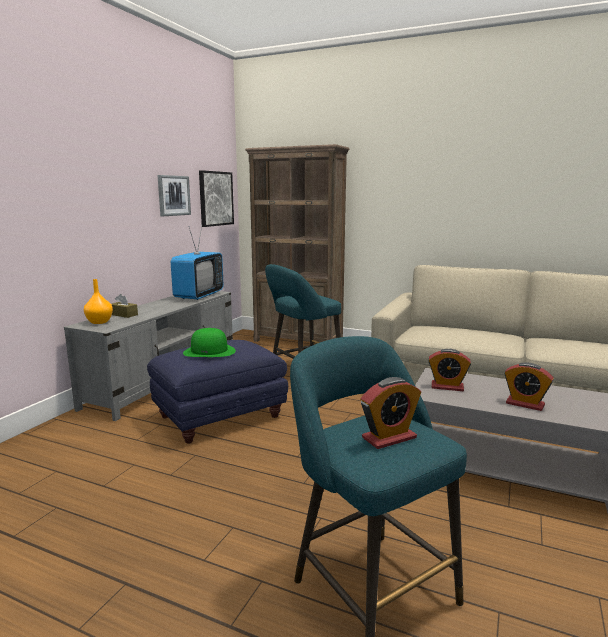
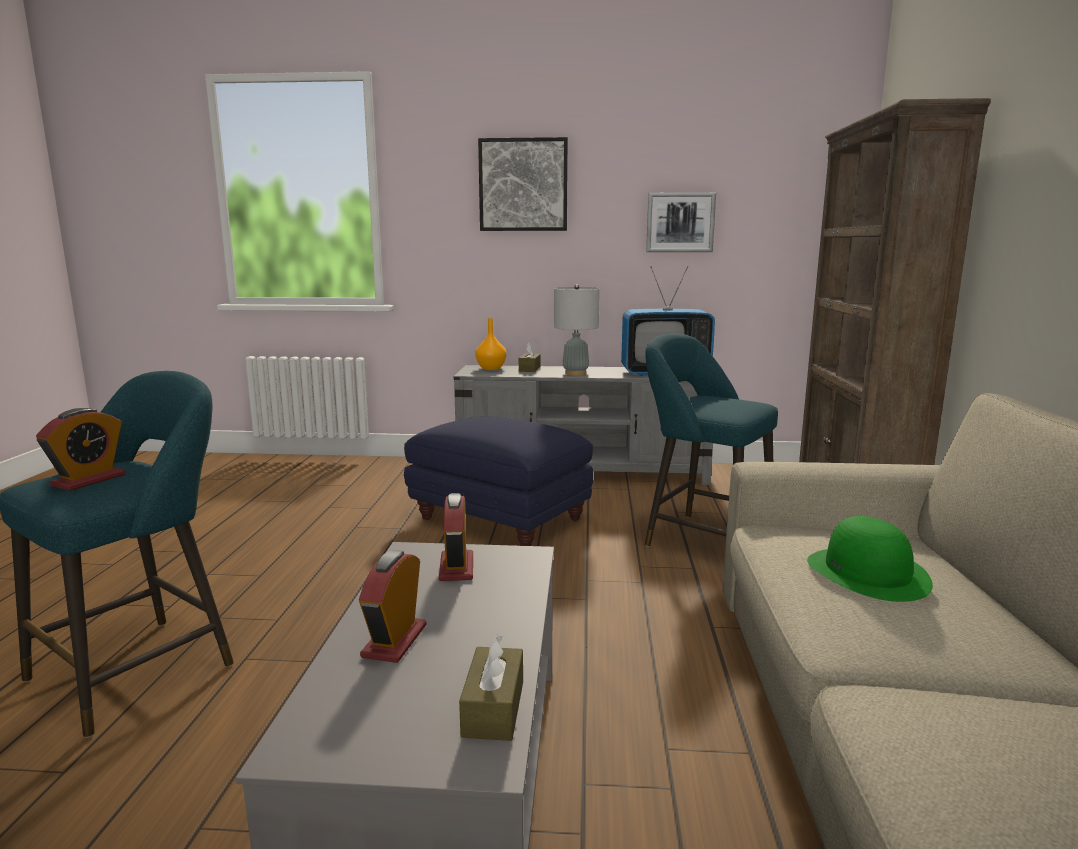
camera: 70 degrees right, 0 degrees up
(163, 308) = (575, 373): none -> grey table lamp
(209, 351) = (484, 424): green hat -> green hat (867, 573)
(215, 198) = (791, 228): picture -> picture (523, 185)
(389, 438) = (89, 480): alarm clock -> alarm clock turned 105 degrees counterclockwise
(572, 392) = (493, 708): none -> brown tissue box

